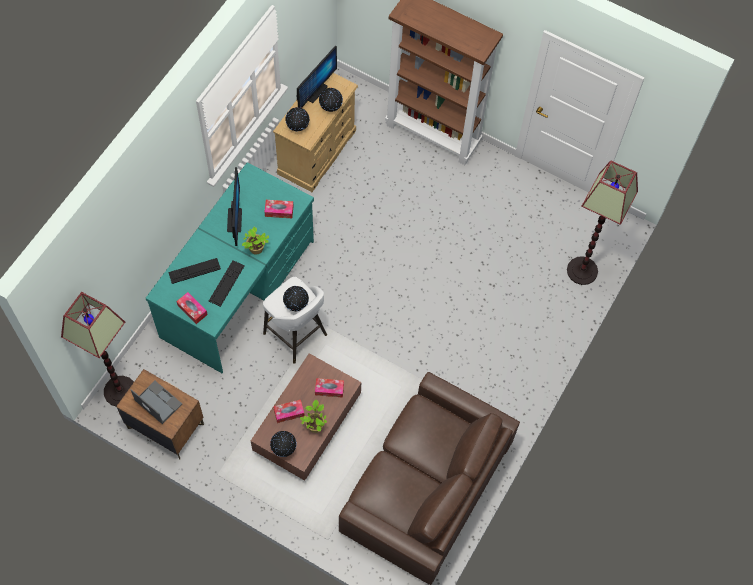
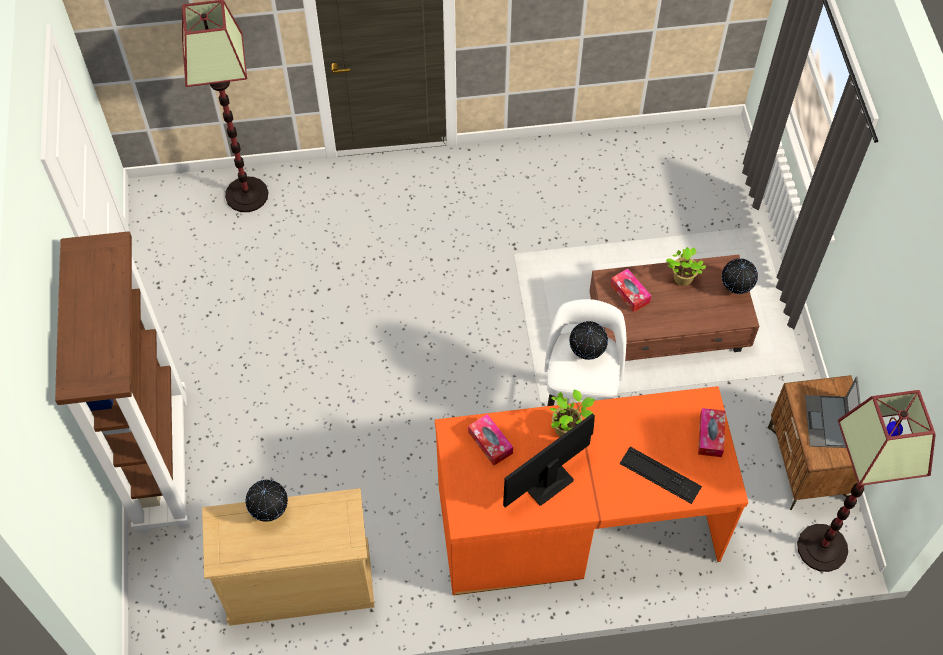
camera: 125 degrees left, 5 degrees down
(226, 283) = (641, 425): keyboard -> none
(239, 289) = (577, 521): turquoise desk -> orange desk
(289, 413) = (693, 312): tissue box -> none
(297, 127) = (336, 529): globe -> none
(315, 91) = (256, 552): monitor -> none
(425, 485) = (625, 183): brown sofa -> none

